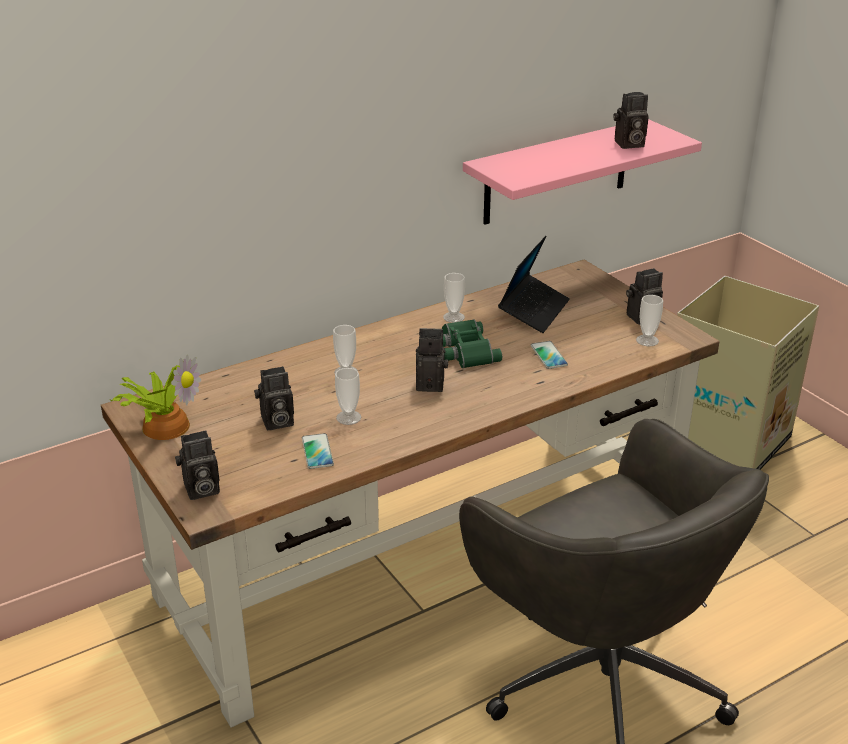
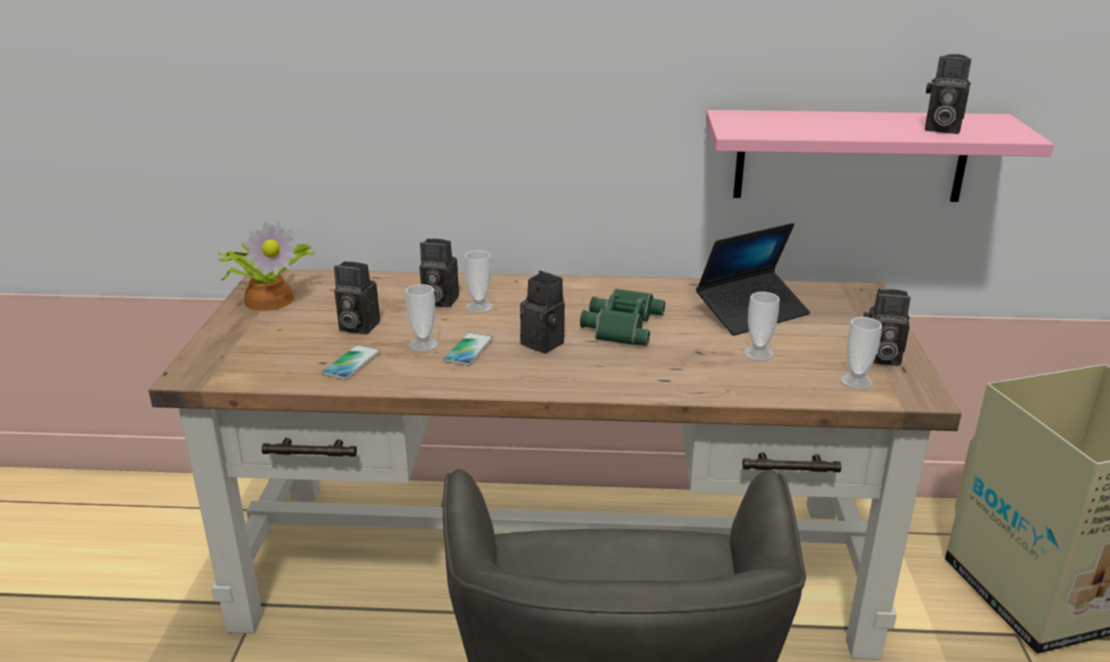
camera: 35 degrees right, 5 degrees down
(200, 490) = (213, 357): camera -> camera (438, 301)
(453, 317) = (654, 293): cup -> cup (758, 353)
(548, 356) = (709, 358): phone -> phone (468, 350)

